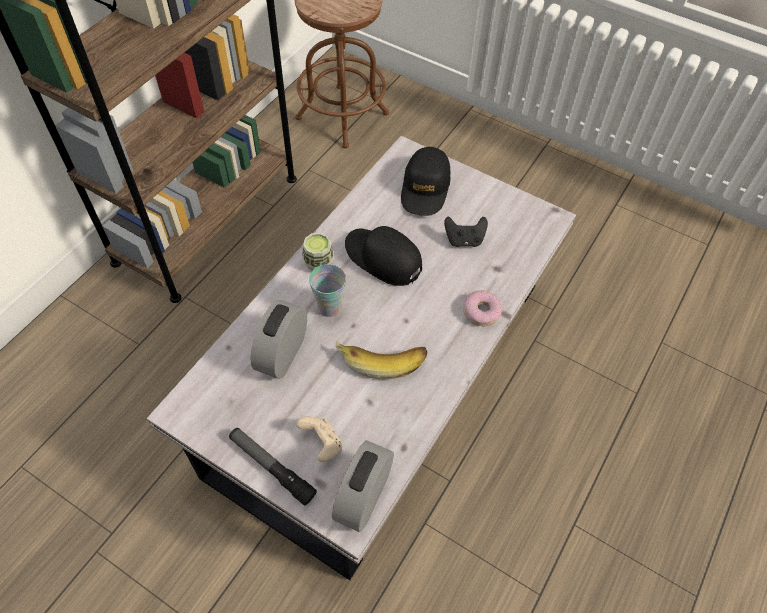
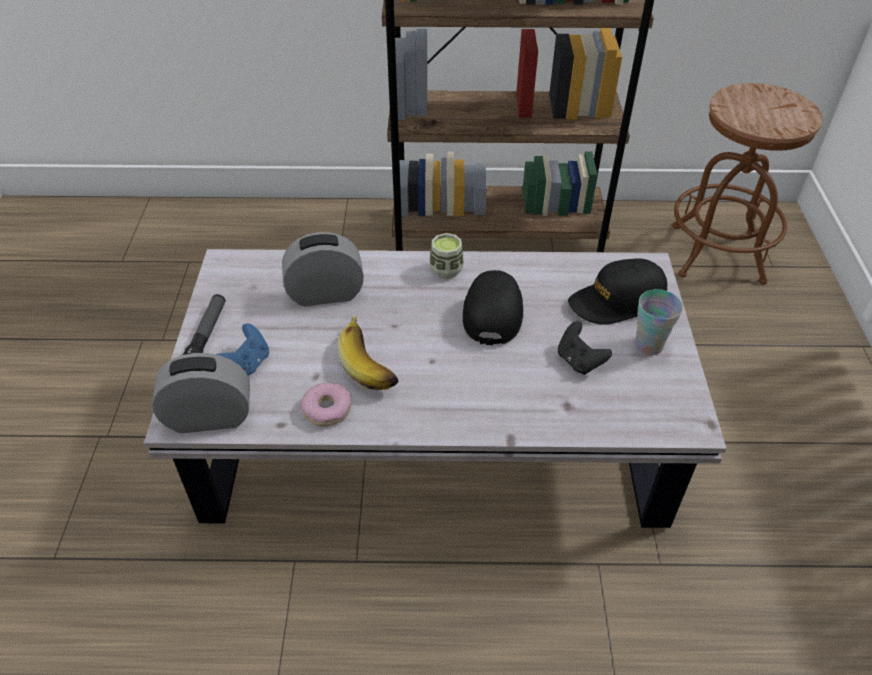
camera: 60 degrees right, 10 degrees down
(322, 444) = (248, 363): beige game controller -> blue game controller
(329, 307) = (401, 300): cup -> cup (648, 345)
(481, 312) = (495, 416): donut -> donut (327, 409)

